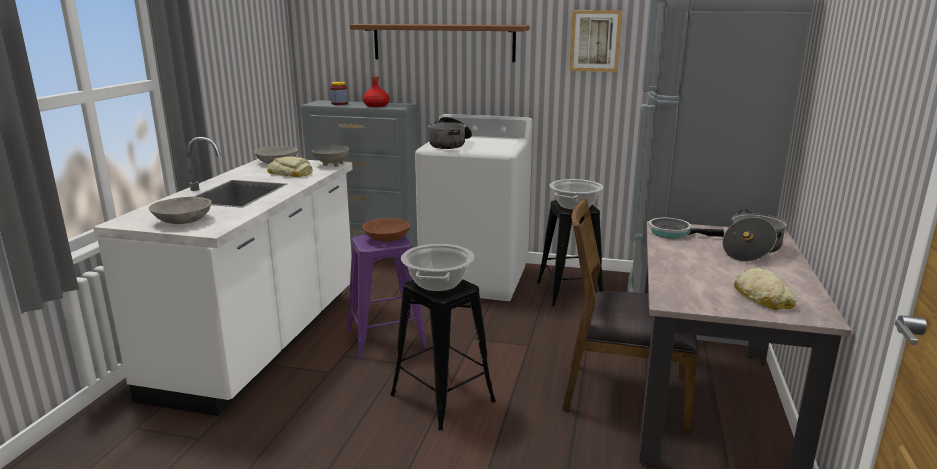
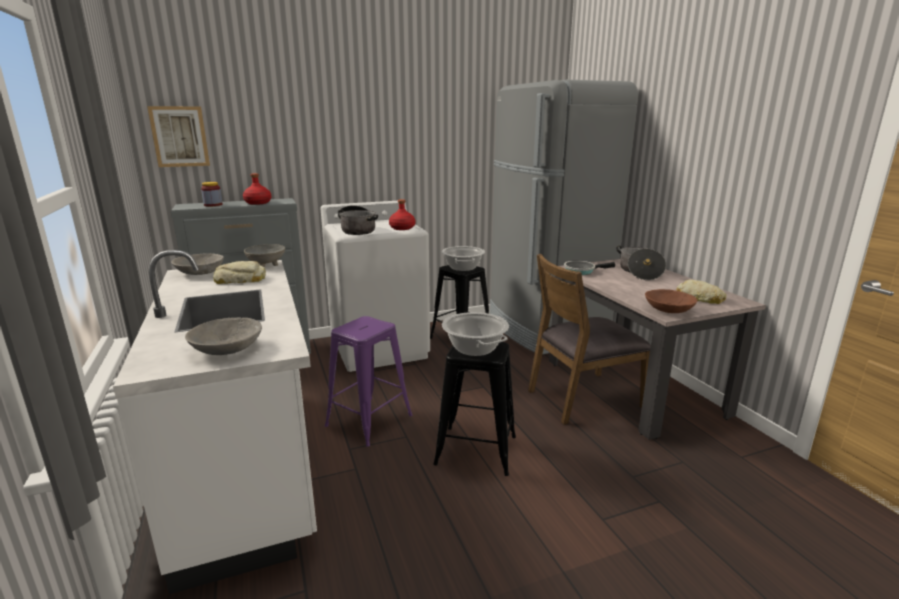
camera: 35 degrees left, 0 degrees up
(386, 238) = (365, 324): brown bowl -> brown bowl (668, 310)
(443, 42) = (314, 137): brown shelf -> none
(495, 148) = (402, 228): none -> red bottle
(595, 41) = (446, 132): picture -> picture (180, 136)

